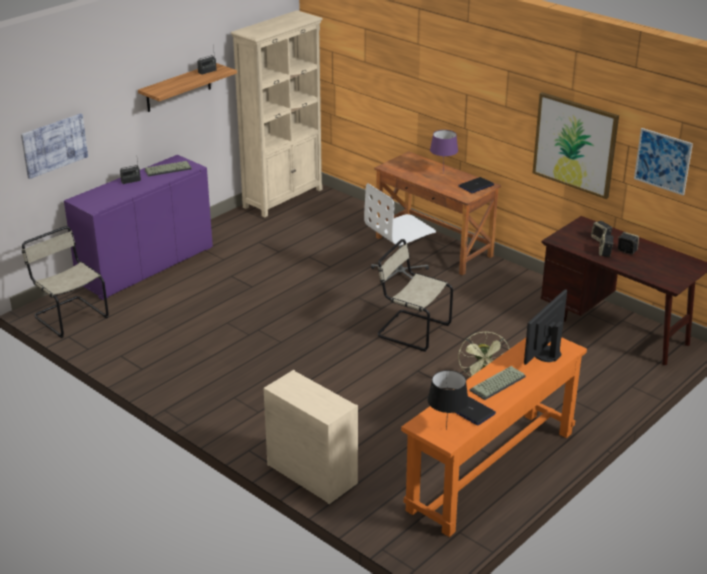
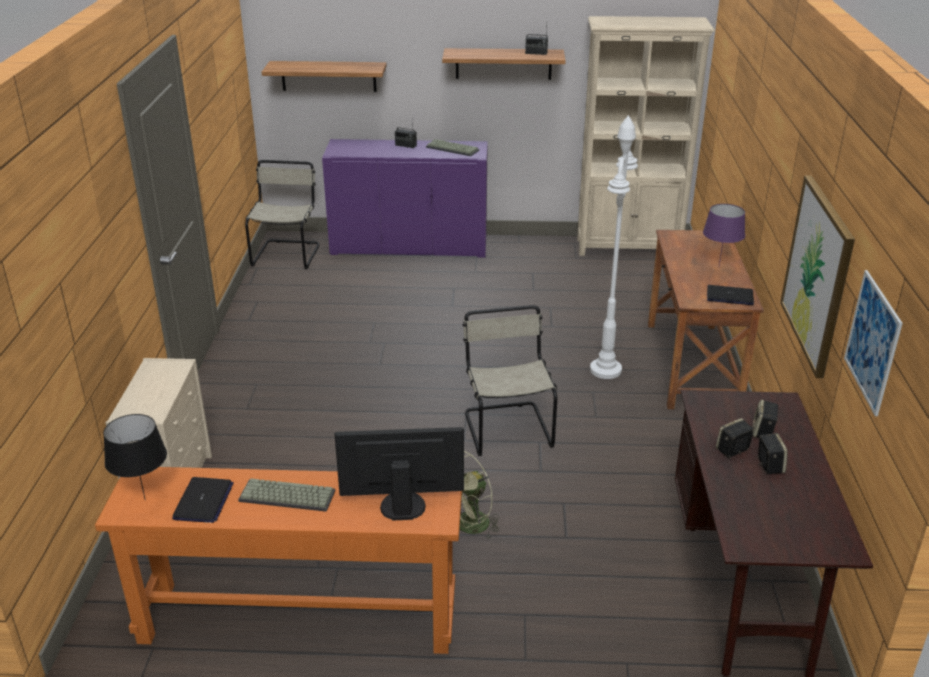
camera: 50 degrees right, 0 degrees up
(54, 145) = (328, 76): picture -> shelf
(400, 273) = (605, 370): white office chair -> white floor lamp

